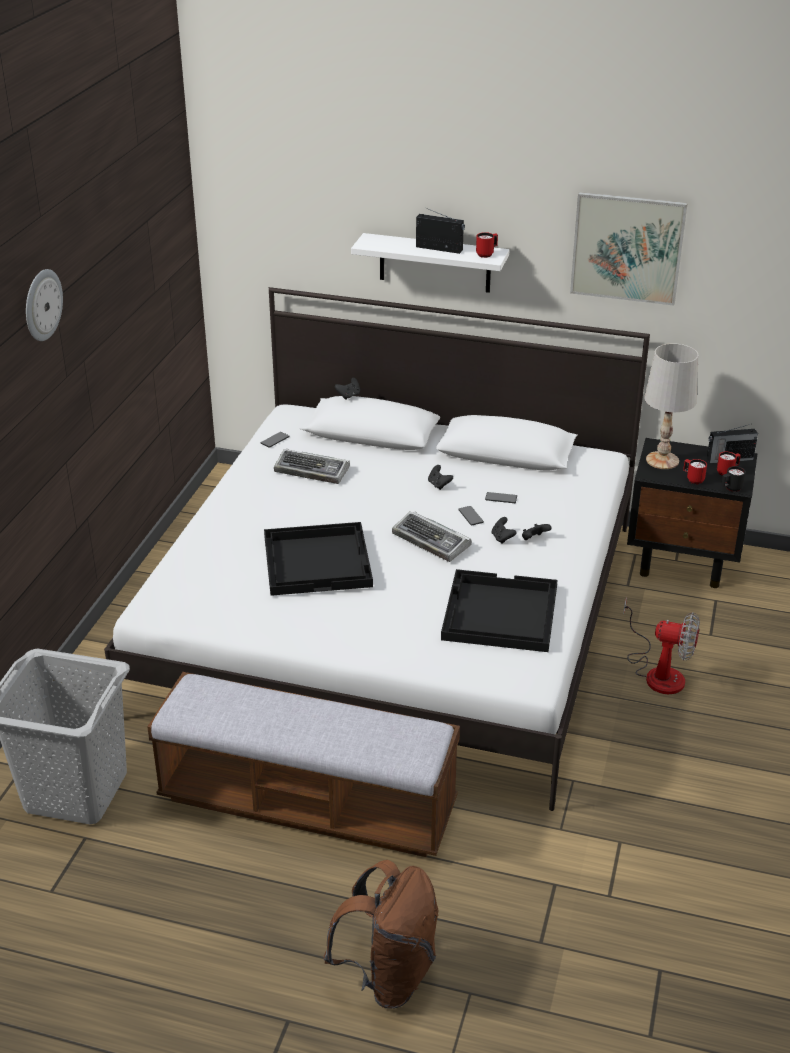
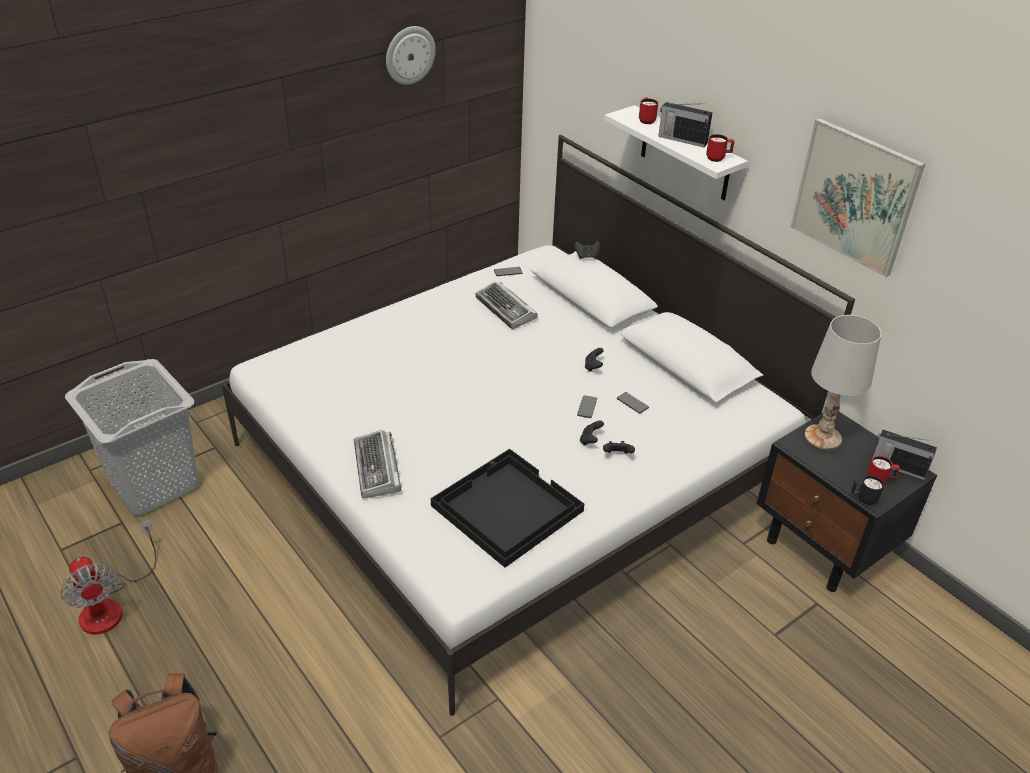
camera: 35 degrees right, 5 degrees up
(42, 304) = (256, 77): wall clock -> wall clock (409, 55)
(307, 803) = (281, 587): bench -> none
(318, 560) = (418, 386): black tray -> none
(432, 541) = (527, 414): keyboard -> keyboard (377, 469)
(440, 248) = (681, 139): radio -> radio turned 150 degrees clockwise
(658, 672) = (684, 642): fan -> fan (111, 605)
(692, 479) = (833, 470): red mug -> red mug (646, 120)

